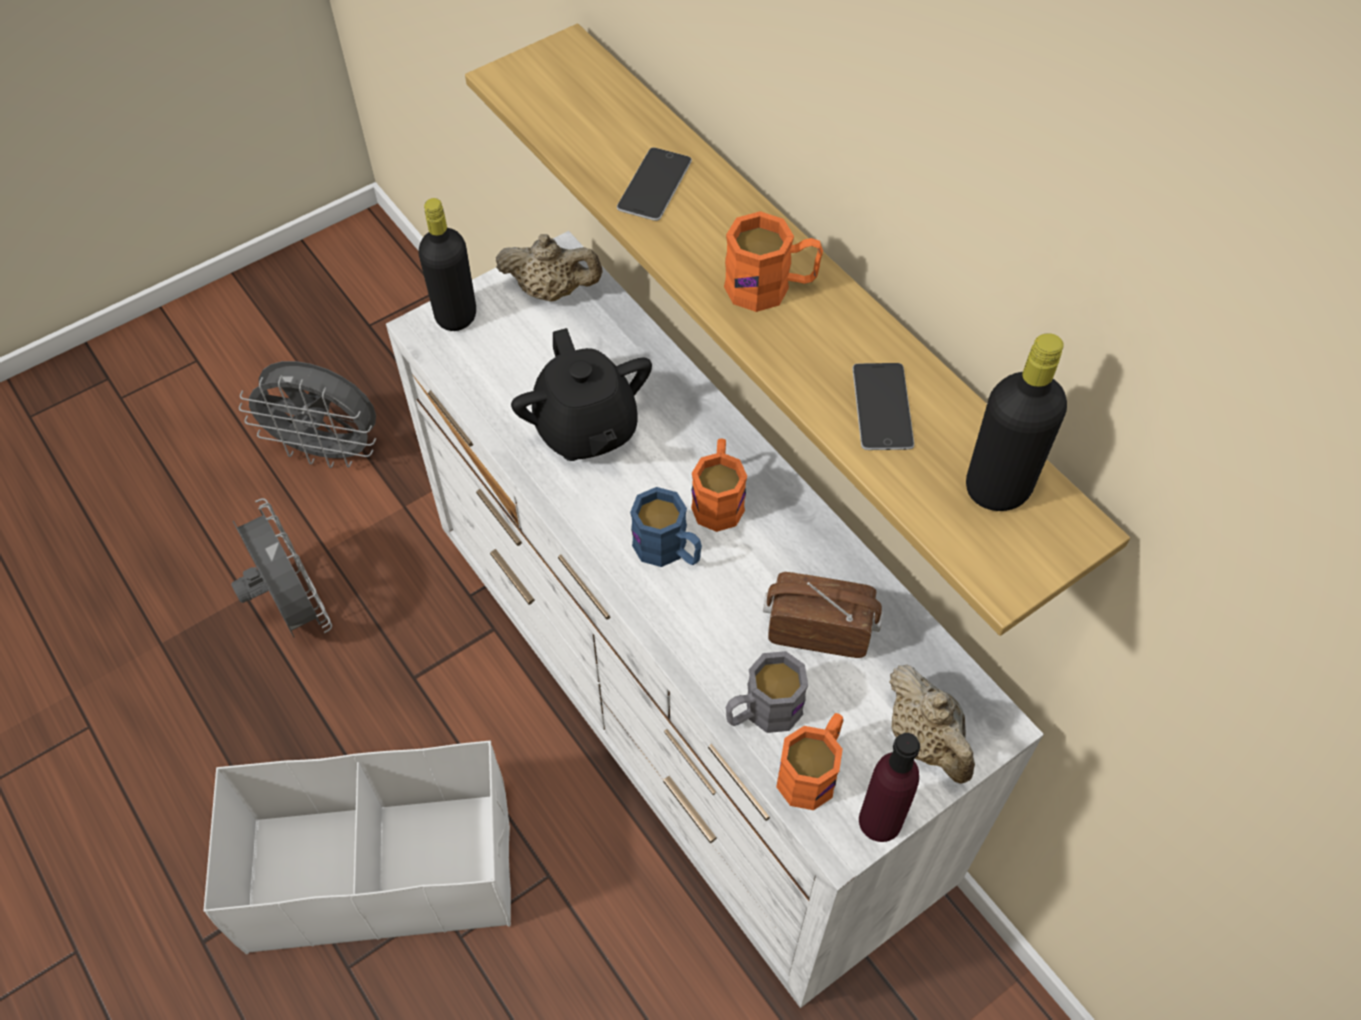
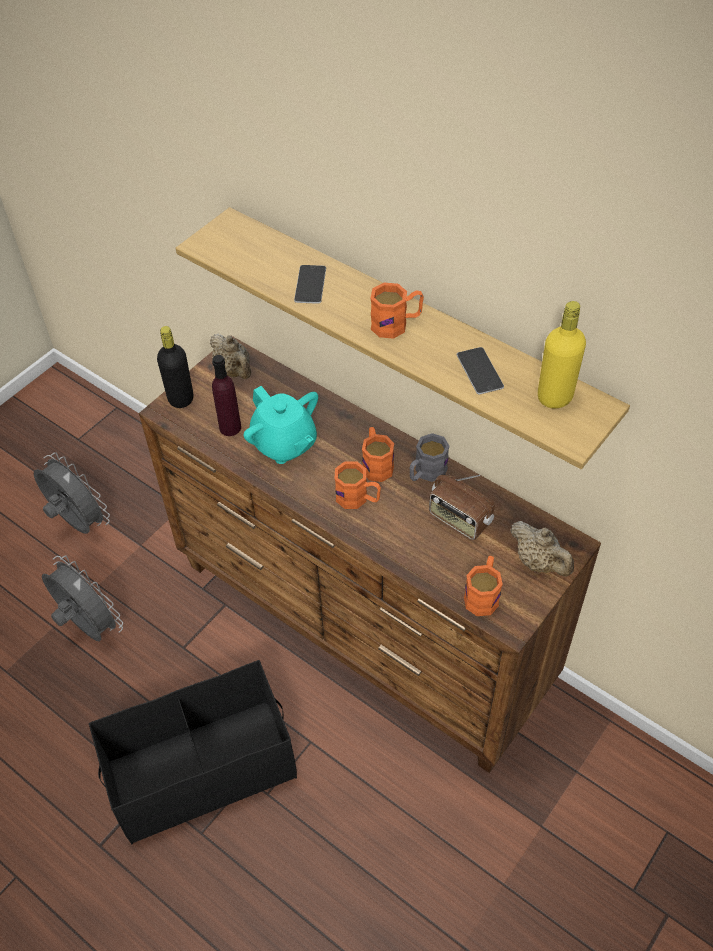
camera: 15 degrees left, 5 degrees down
(329, 450) = (78, 523): grey fan -> grey fan turned 135 degrees counterclockwise
(380, 870) = (201, 769): white storage box -> black storage box
(552, 291) = (234, 371): beige teapot -> beige teapot turned 60 degrees clockwise
(586, 429) = (284, 444): black teapot -> turquoise teapot
(668, 550) = (358, 498): blue mug -> orange mug
(682, 719) = (362, 627): white dresser -> brown dresser
(762, 712) = (443, 571): grey mug -> grey mug (426, 473)
(819, 629) = (459, 520): radio -> radio turned 135 degrees counterclockwise
(880, 821) = (529, 610): purple bottle -> purple bottle (230, 427)
(997, 488) = (554, 397): black bottle -> yellow bottle

